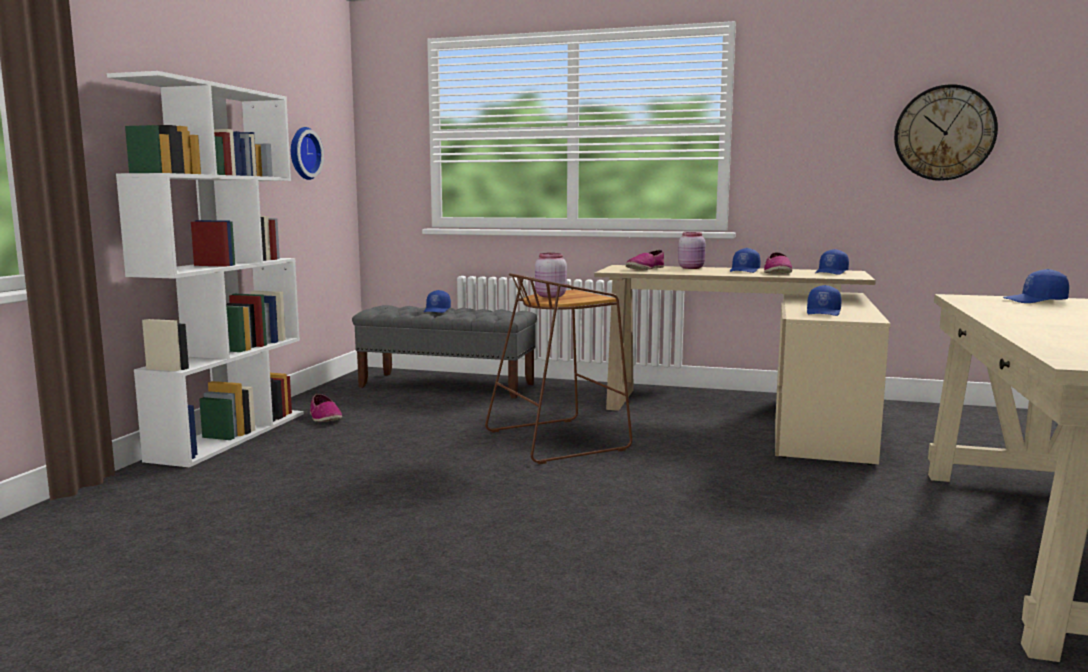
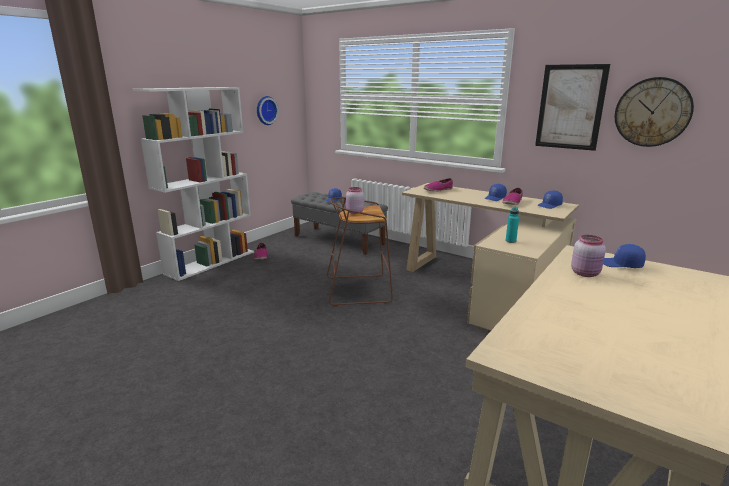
camera: 20 degrees right, 10 degrees up
(691, 268) = (468, 191): pink jar -> pink jar (586, 273)
(824, 312) = (510, 241): blue cap -> turquoise bottle
(830, 132) = (570, 107): none -> picture

